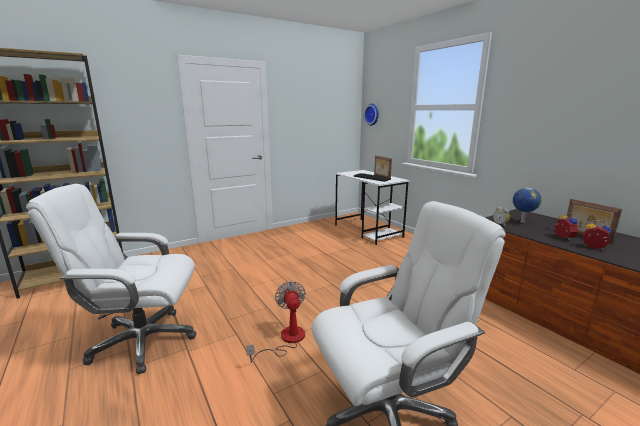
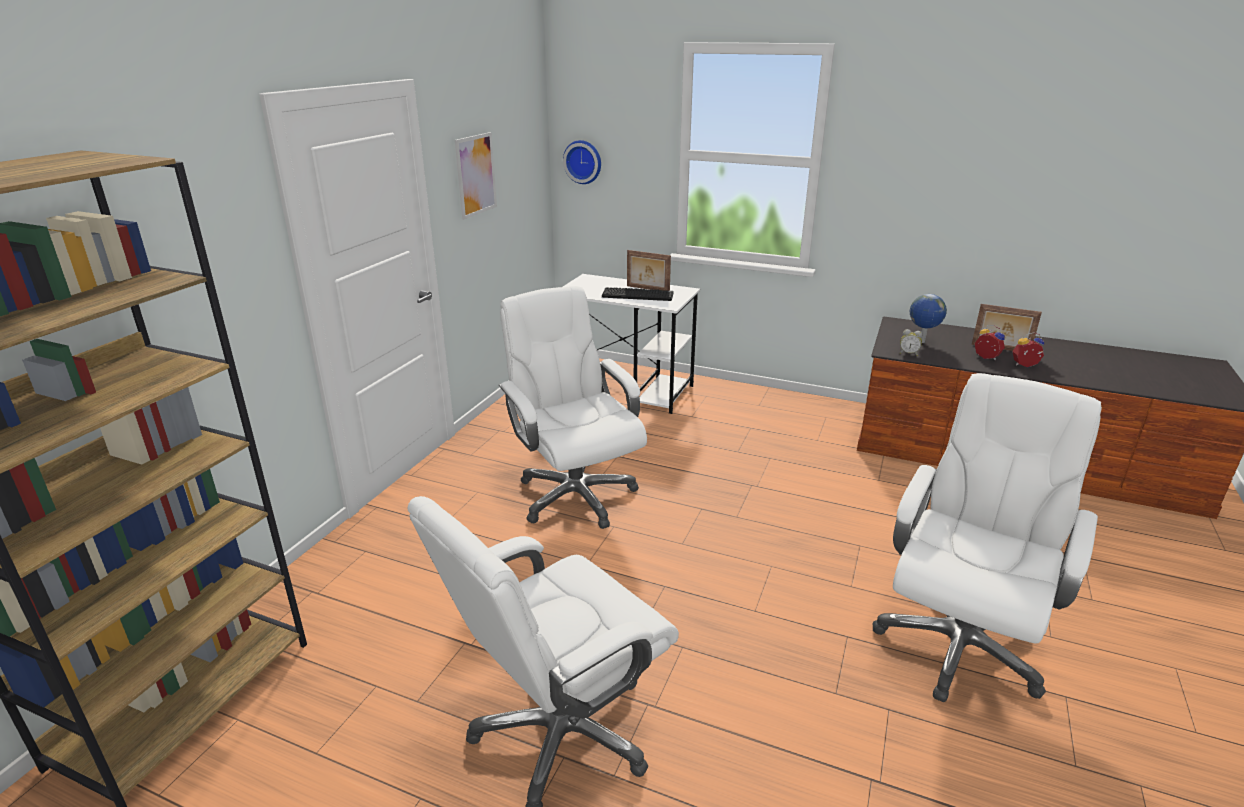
camera: 35 degrees left, 10 degrees up
(285, 261) = (575, 495): none -> white office chair
(286, 340) = (757, 620): fan -> none
(303, 111) = (476, 175): none -> picture

